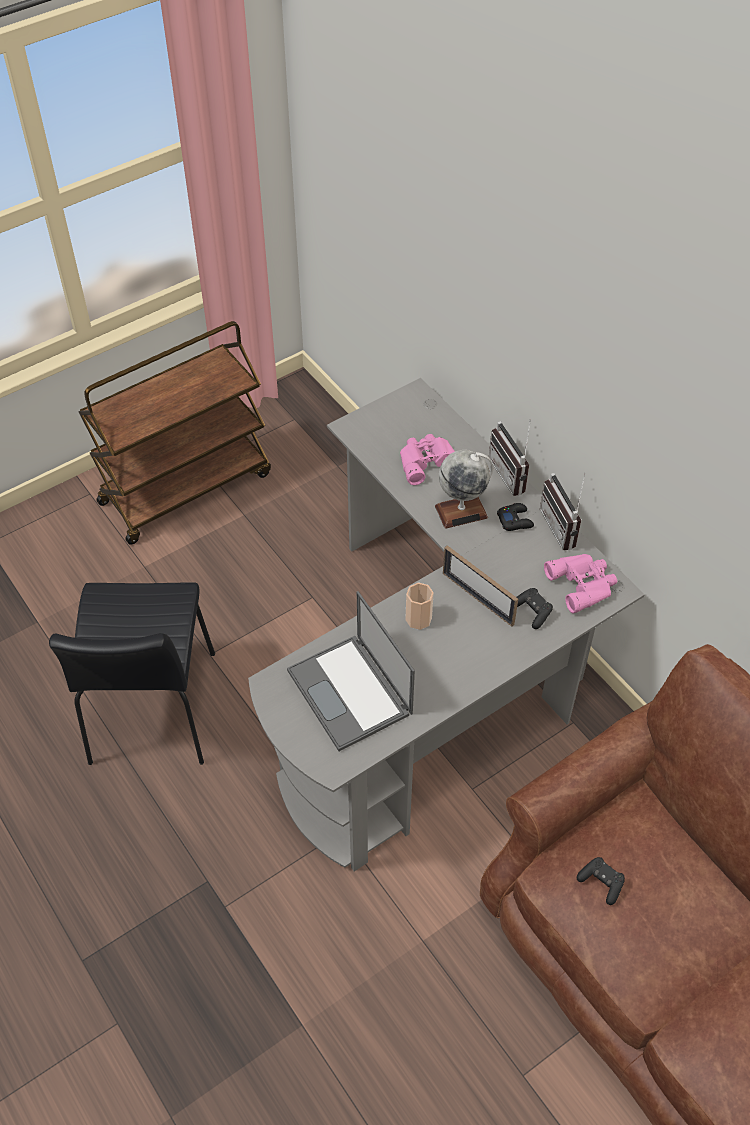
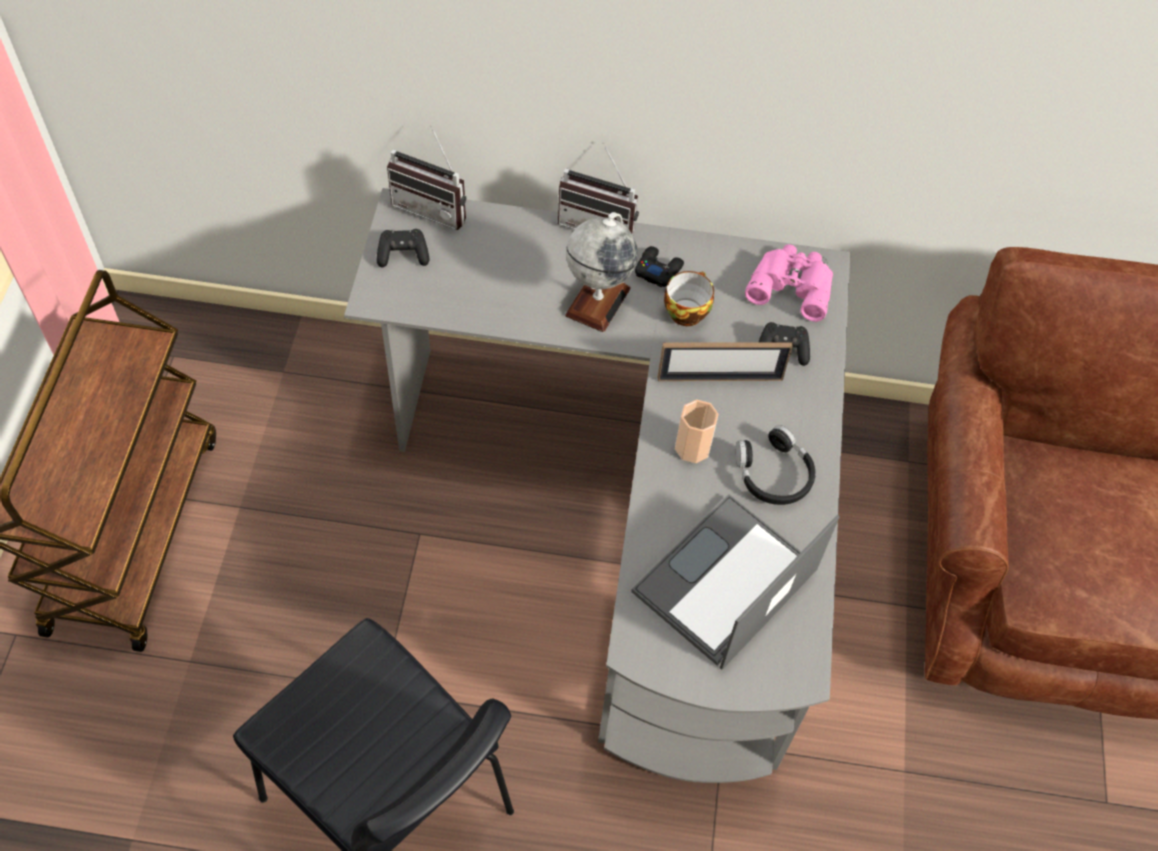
camera: 50 degrees left, 5 degrees up
(351, 693) = (724, 583): laptop -> laptop turned 120 degrees clockwise
(427, 461) = (501, 274): pink binoculars -> none
(444, 666) = (773, 474): none -> black headphones
(504, 551) = (686, 310): none -> cup
(564, 527) = (709, 241): radio -> radio (434, 207)
(601, 883) = (1086, 559): black game controller -> black game controller (403, 254)

